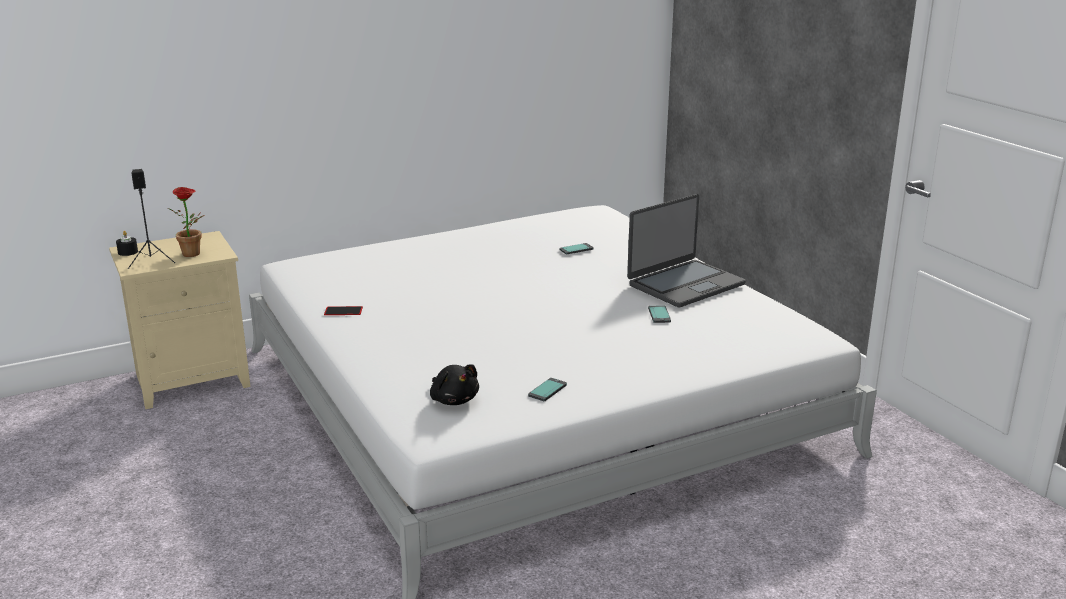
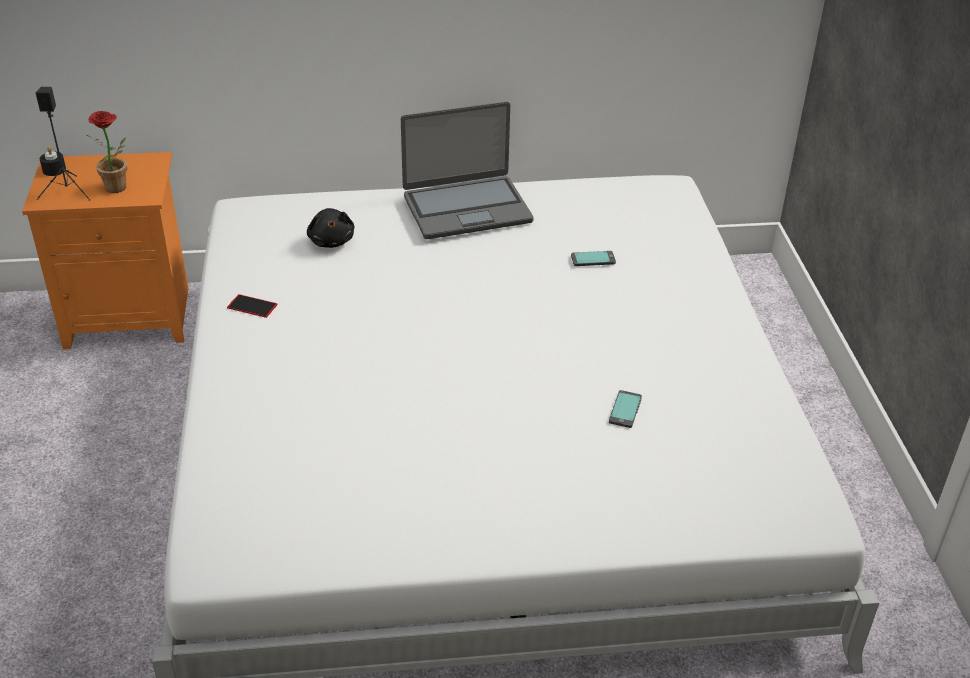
camera: 20 degrees right, 15 degrees up
(193, 380) = (131, 316): beige nightstand -> orange nightstand
(454, 400) = (278, 500): black plush toy -> black plush toy (331, 241)
(547, 390) = (396, 515): phone -> none
(685, 284) = (697, 358): laptop -> laptop (466, 208)

